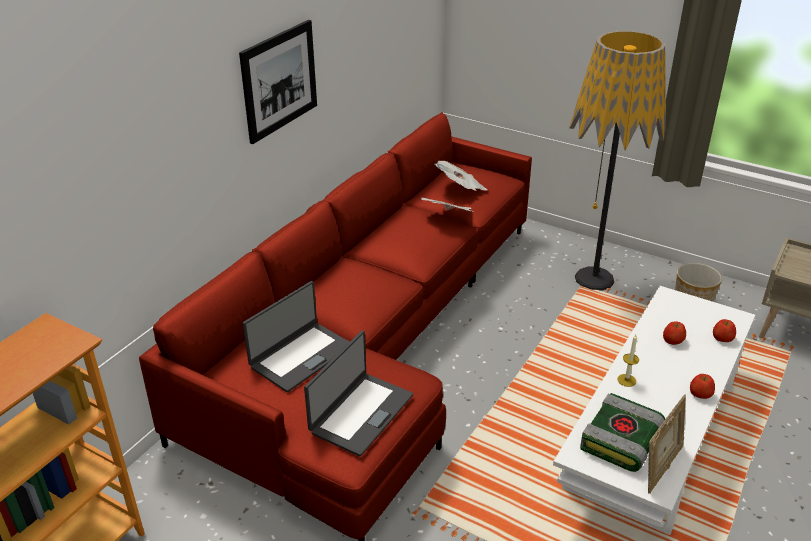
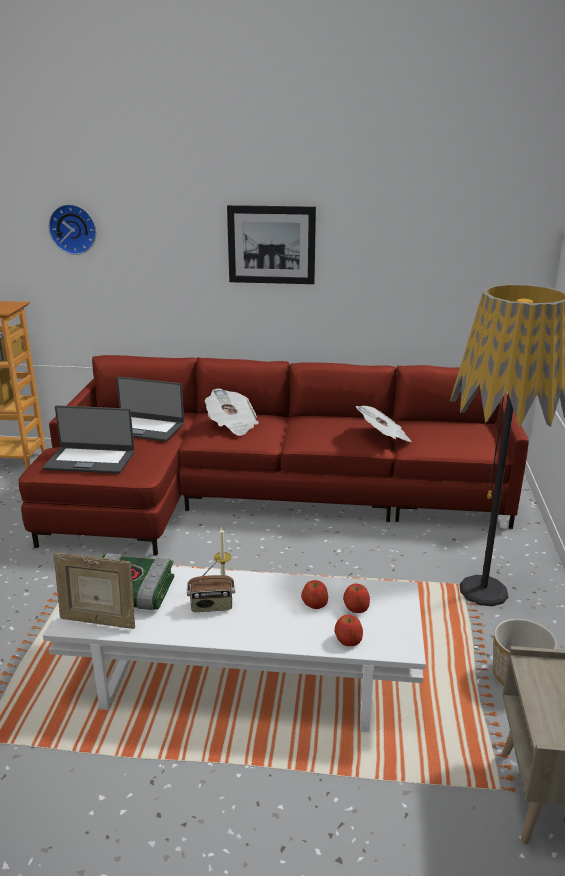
camera: 65 degrees right, 10 degrees down
(78, 169) = (74, 229): none -> wall clock
(460, 189) = (438, 431): newspaper -> newspaper (232, 425)
(659, 395) = (211, 606): none -> radio
(700, 394) = (230, 634): apple -> apple (356, 607)

